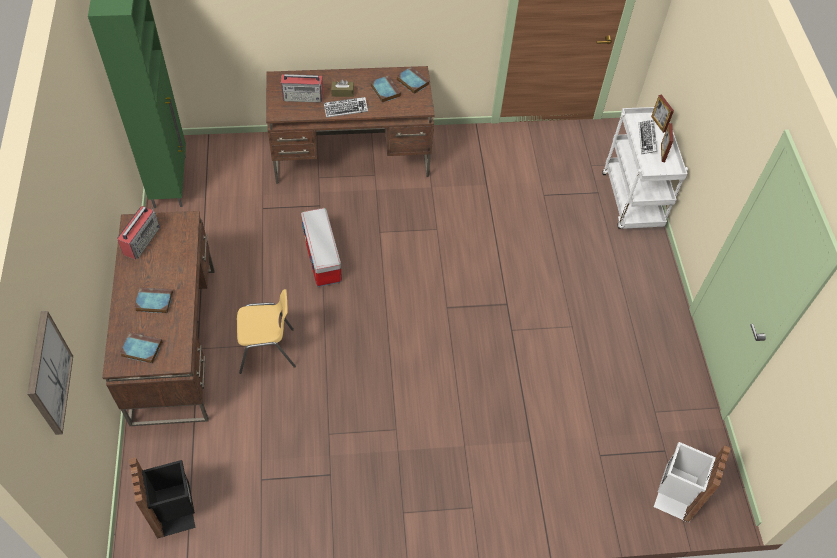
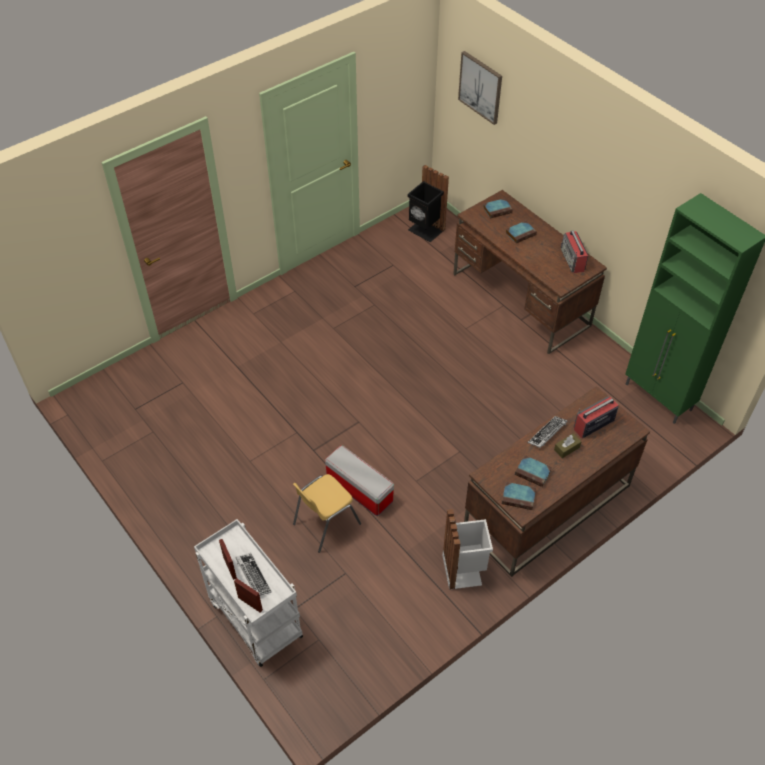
camera: 150 degrees right, 5 degrees down
(267, 350) = (458, 327): yellow chair -> yellow chair (325, 523)
(322, 257) = (483, 406): storage box -> storage box (358, 489)
(674, 495) = (117, 384): white trash can -> white trash can (464, 569)

